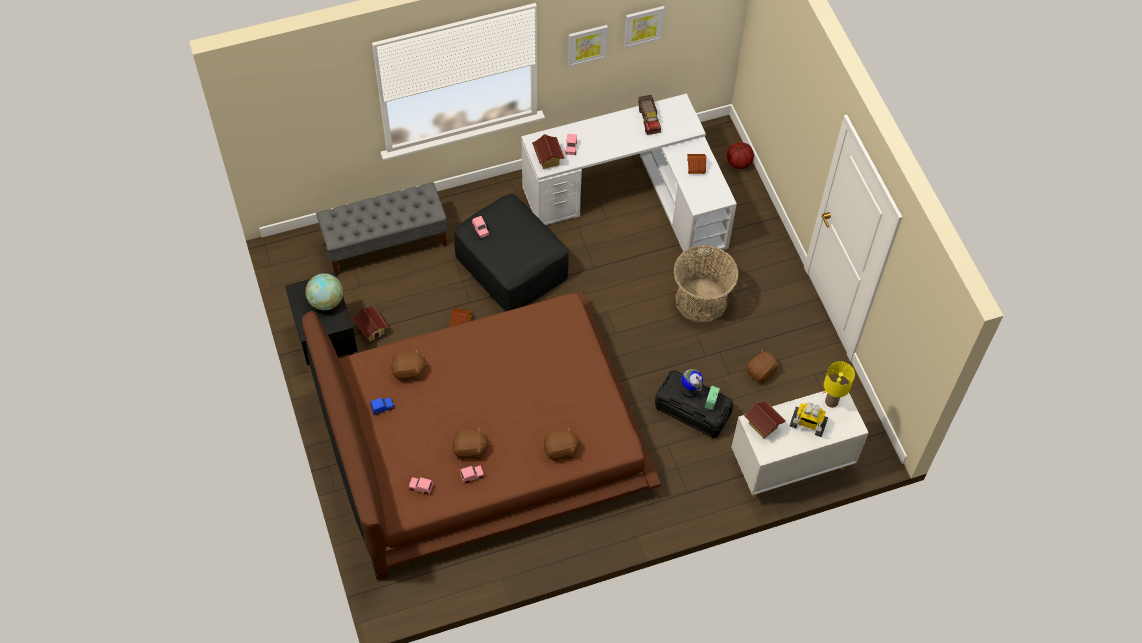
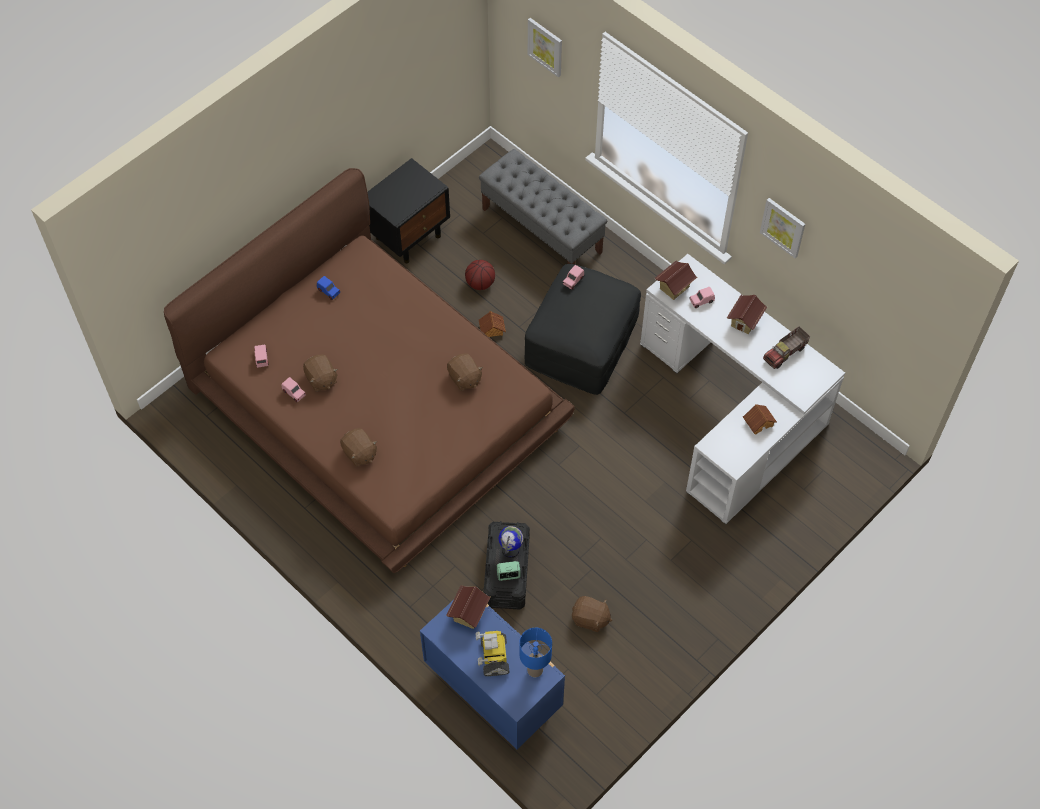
camera: 65 degrees right, 0 degrees up
(326, 301) = (412, 195): globe -> none
(372, 330) = (442, 264): toy house -> toy house (745, 322)
(409, 372) = (378, 294): brown plush toy -> brown plush toy (464, 378)
(643, 25) = (839, 262): picture -> picture (545, 46)
(701, 301) = (644, 526): basket -> none
(739, 163) = (844, 490): basketball -> basketball (480, 283)
(789, 465) = (492, 691): white dresser -> blue dresser
(831, 401) = (535, 669): yellow table lamp -> blue table lamp

